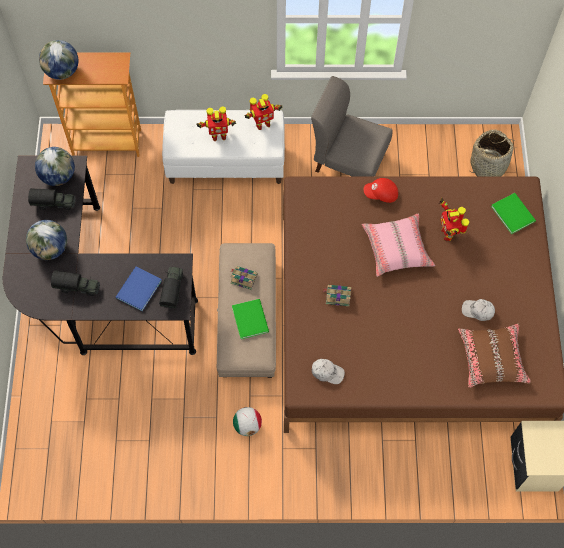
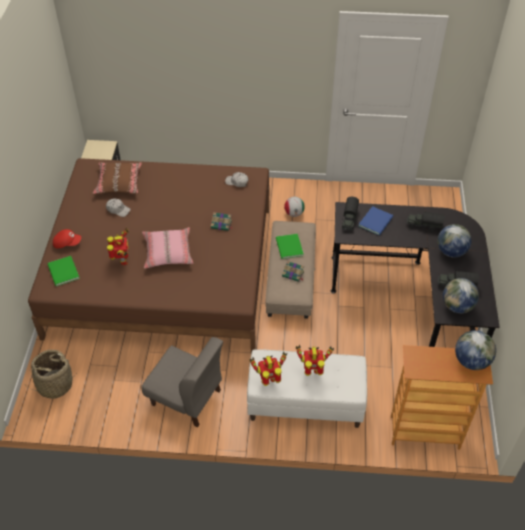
camera: 175 degrees left, 15 degrees down
(381, 194) = (170, 293): red cap -> red cap (67, 243)

